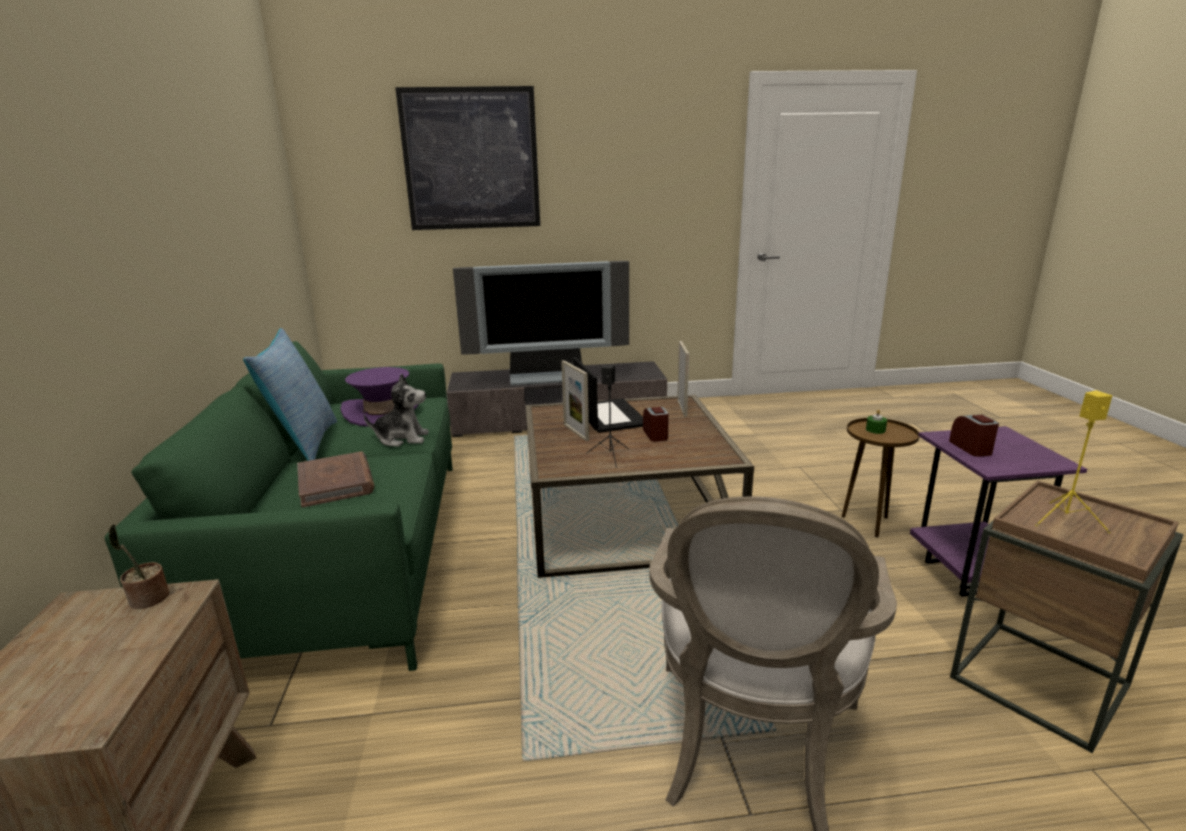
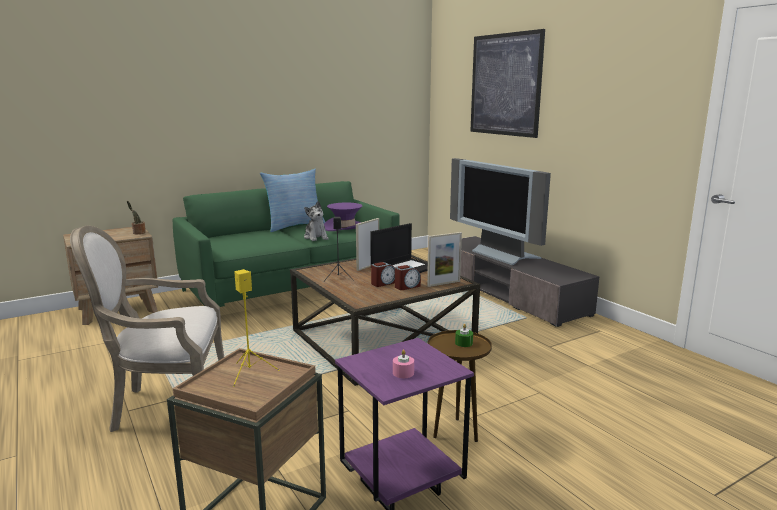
camera: 65 degrees right, 5 degrees down
(336, 483) = (256, 238): brown book -> none
(971, 448) = (394, 355): alarm clock -> alarm clock (407, 286)
(1017, 451) = (403, 373): none -> pink candle

